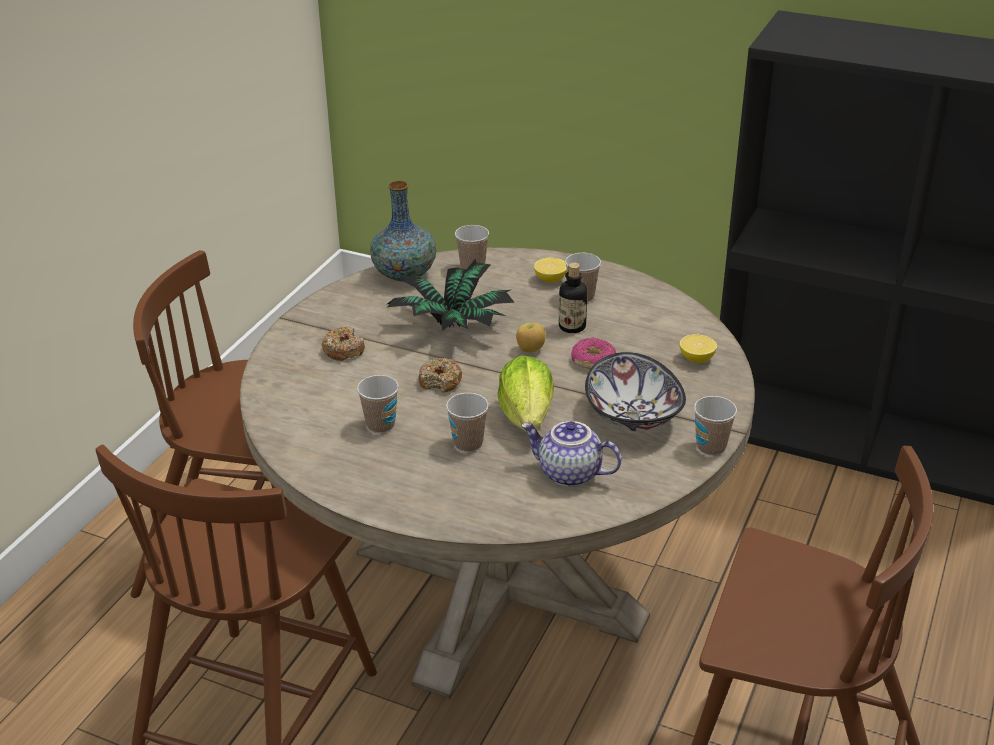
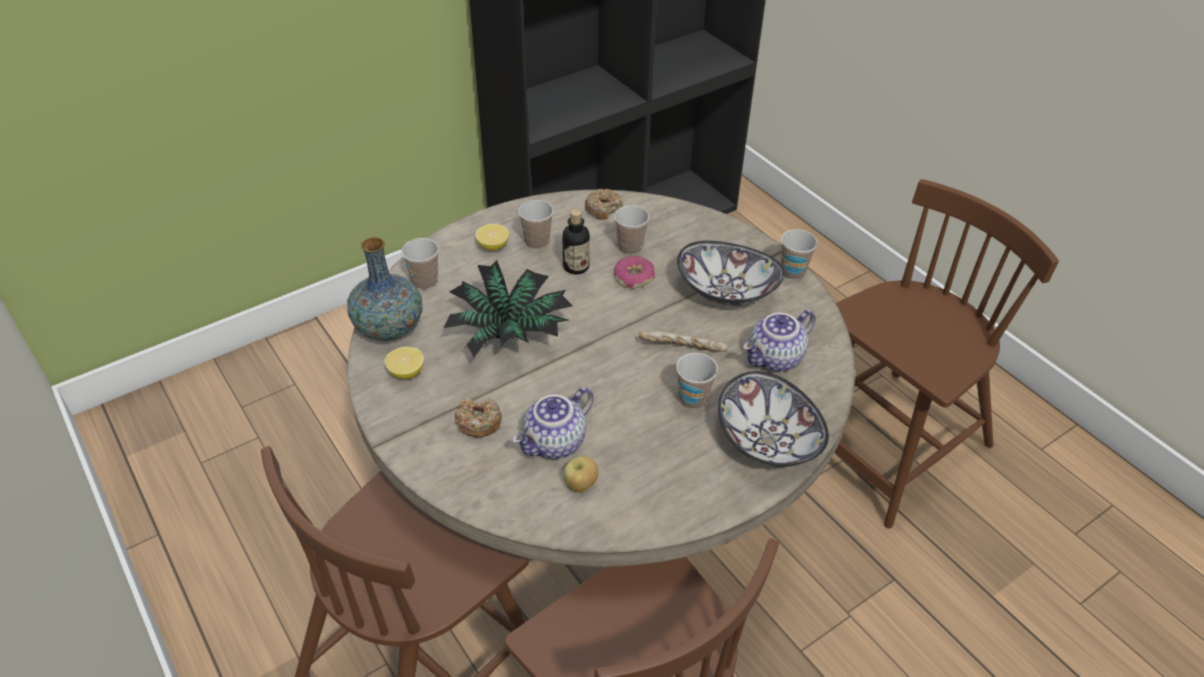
camera: 60 degrees left, 10 degrees up
(352, 392) = (555, 444): none -> teapot
(380, 425) = (622, 444): cup -> cup (630, 247)
(440, 381) = (588, 378): donut -> donut (603, 209)
(454, 501) = (766, 442): none -> bowl
(527, 417) = (682, 348): lettuce -> bread
(530, 350) = (588, 304): apple -> apple (581, 485)
(696, 359) = (678, 226): lemon -> lemon (406, 372)

